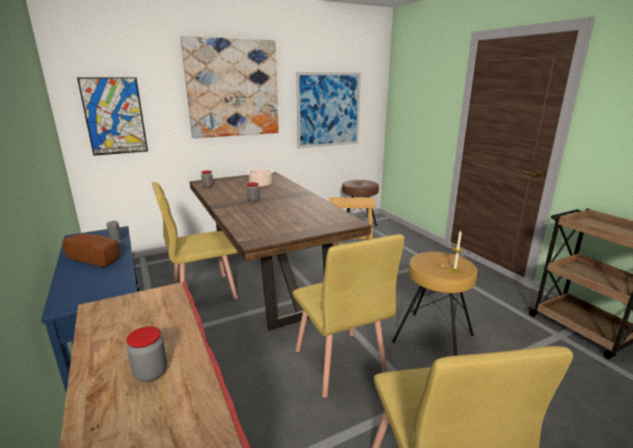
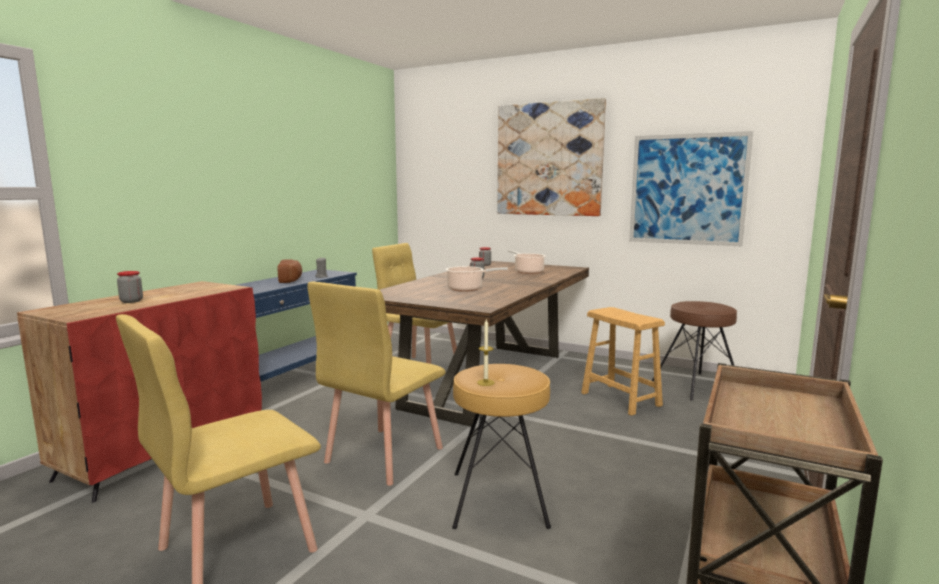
camera: 55 degrees right, 10 degrees down
(114, 116) = (436, 186): picture -> none
(287, 211) = (467, 289): none -> cooking pot

